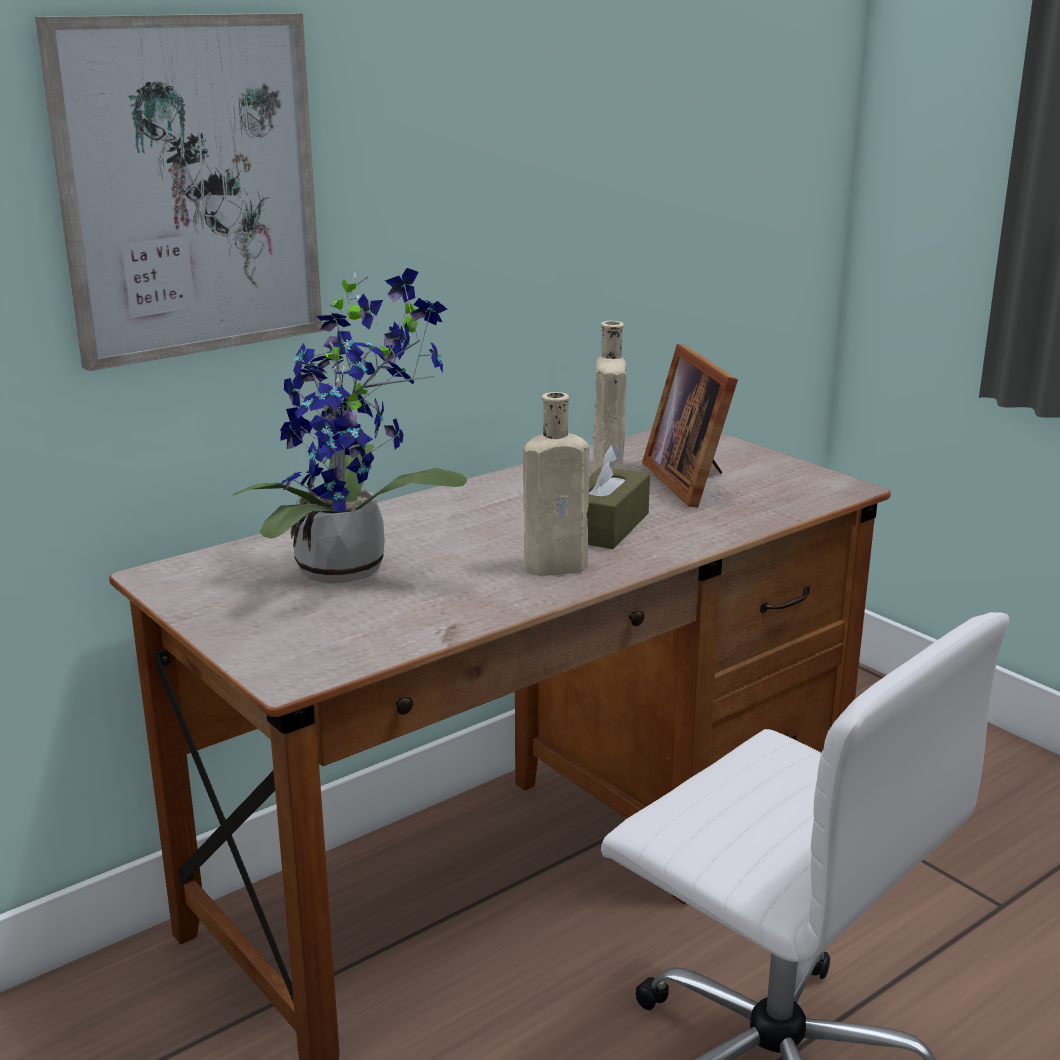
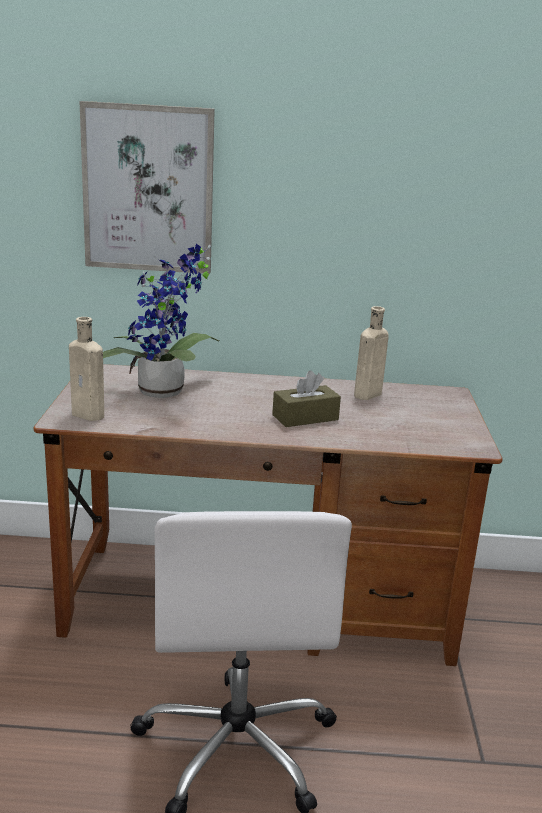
camera: 40 degrees right, 0 degrees up
(560, 566) = (246, 424): beige bottle -> beige bottle (90, 415)
(692, 481) = (397, 414): picture frame -> none

